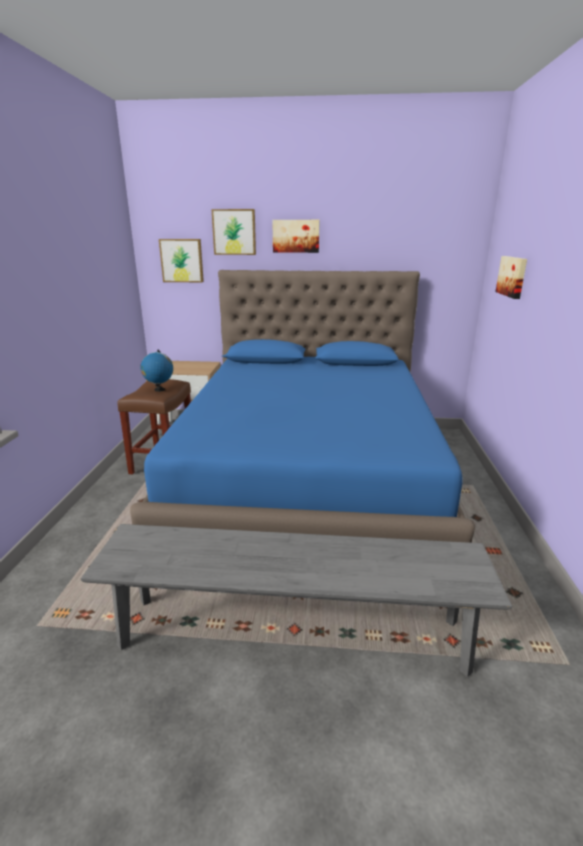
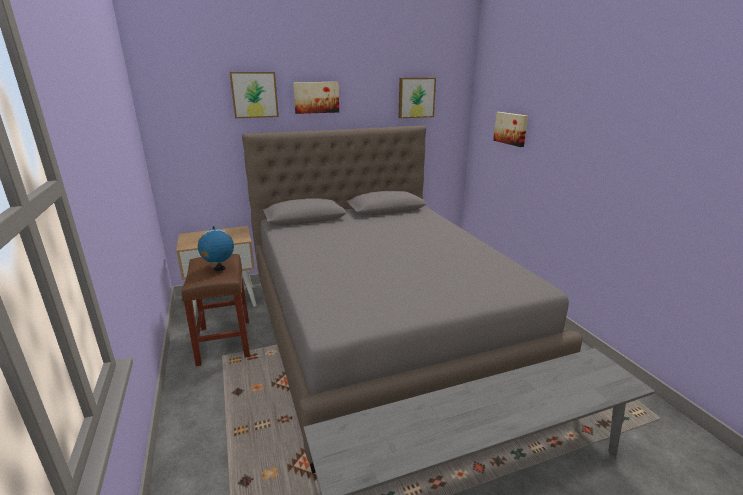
camera: 25 degrees left, 0 degrees up
(182, 260) = (197, 125): picture -> picture (416, 97)
(308, 483) = (382, 329): blue bed -> grey bed

